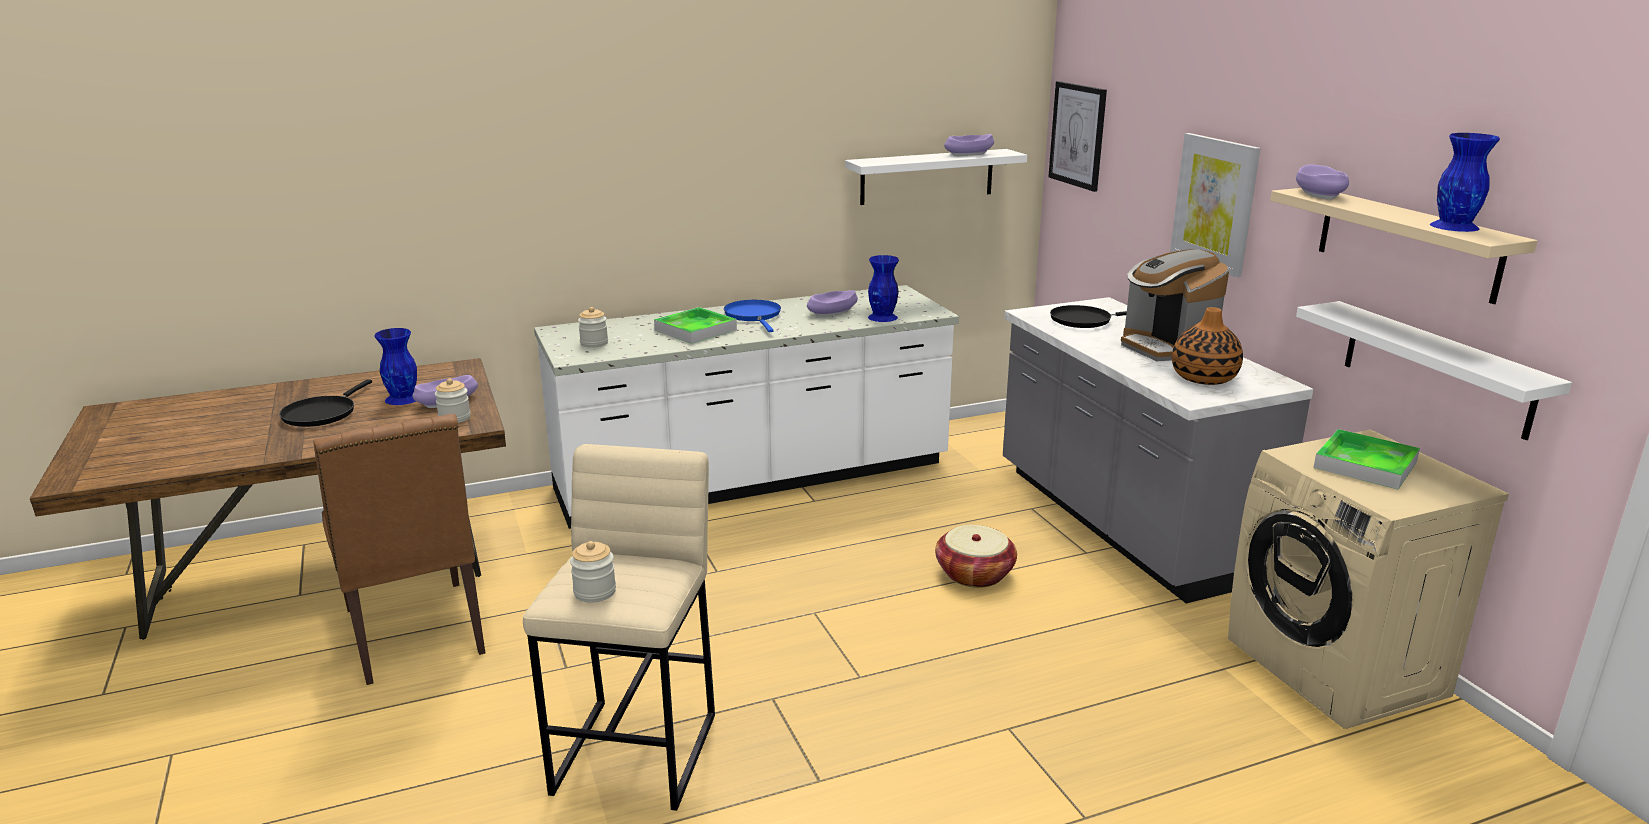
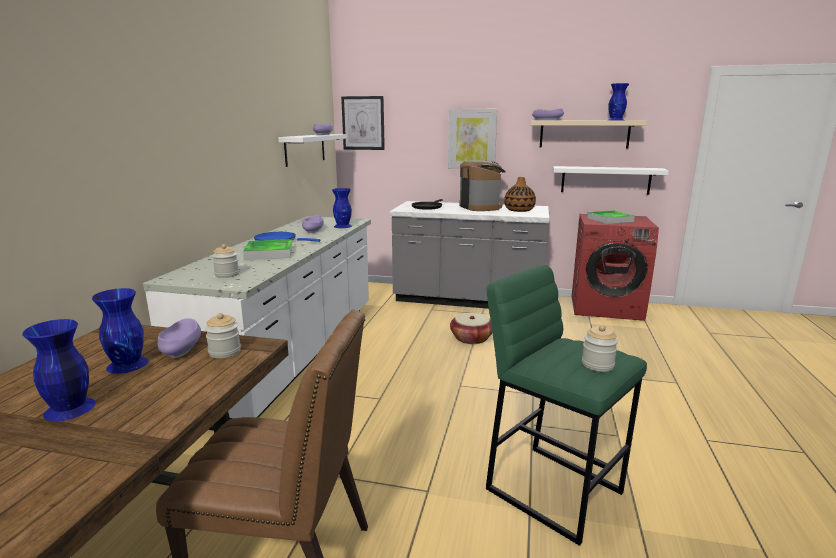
camera: 55 degrees left, 5 degrees down
(322, 413) = (69, 409): black frying pan -> blue vase
(637, 750) = (550, 489): beige stool -> green stool
(1167, 348) = (480, 207): coffee machine -> coffee machine turned 120 degrees counterclockwise
(1334, 671) = (606, 309): beige washing machine -> red washing machine

